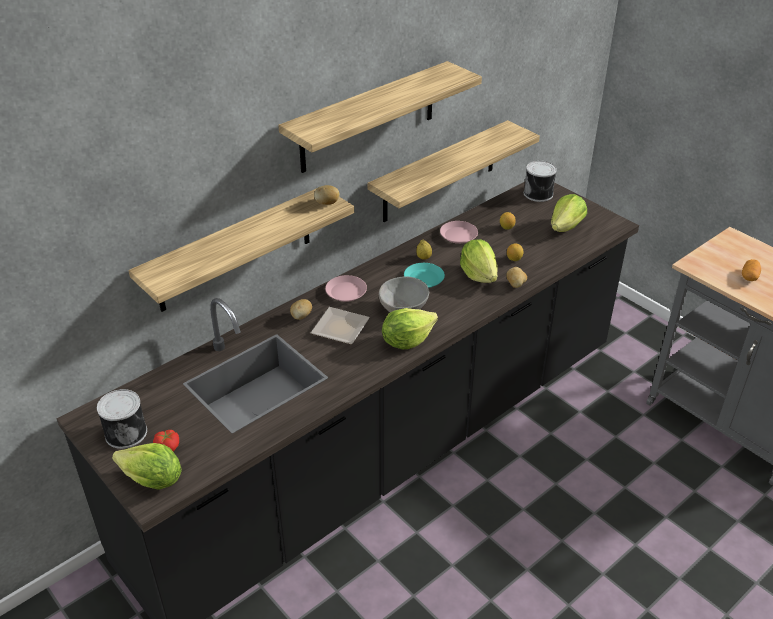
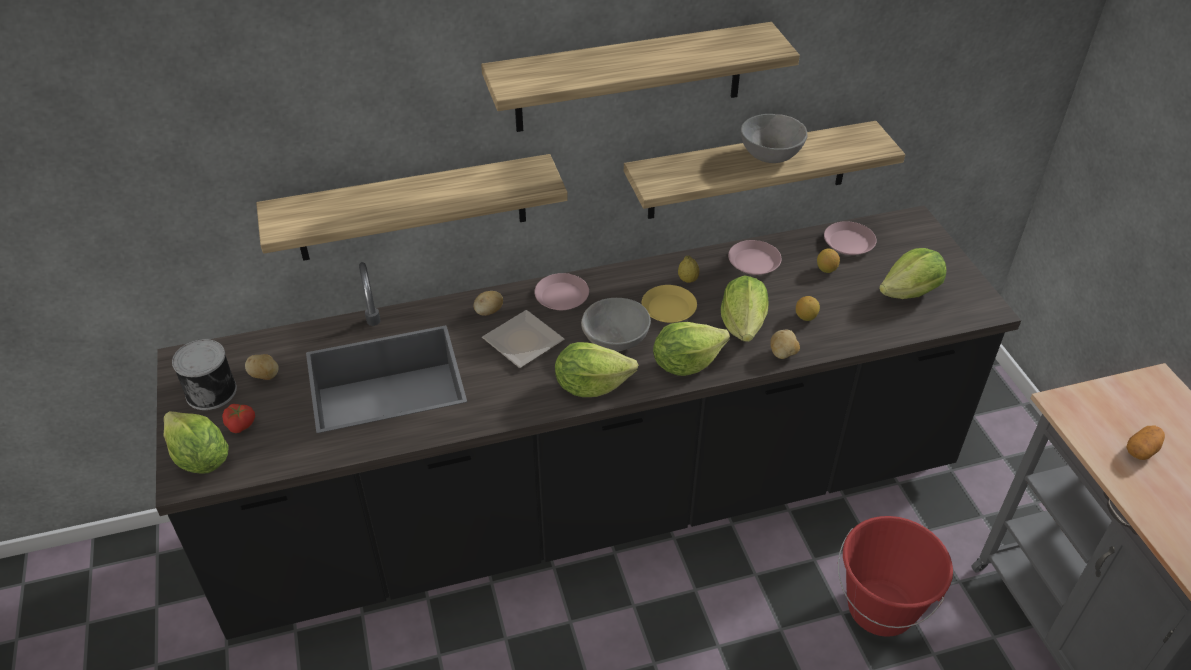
camera: 25 degrees right, 5 degrees up
(327, 203) = (536, 179): potato -> potato (265, 376)
(424, 278) = (669, 308): turquoise plate -> yellow plate
(459, 156) = (769, 156): none -> grey bowl
(459, 308) = (685, 363): none -> lettuce
(509, 208) = (849, 242): none -> pink plate
(539, 194) = (904, 233): can -> none
(608, 448) = (881, 608): none -> red bucket

